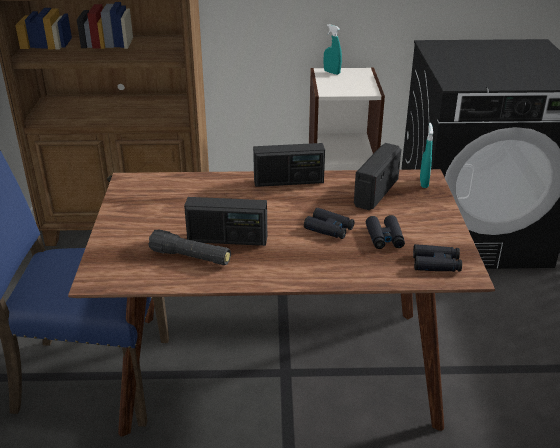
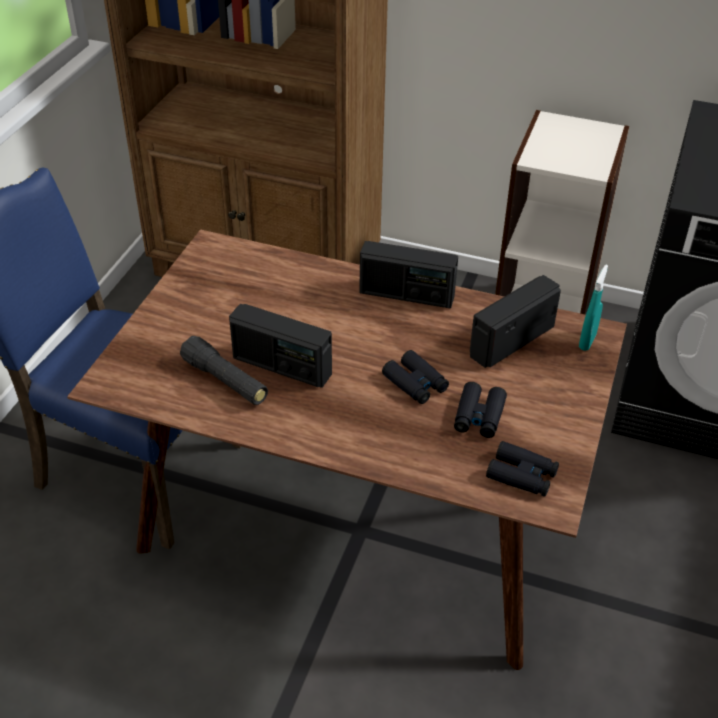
camera: 20 degrees right, 10 degrees up
(331, 72) = (561, 124): turquoise spray bottle -> none

